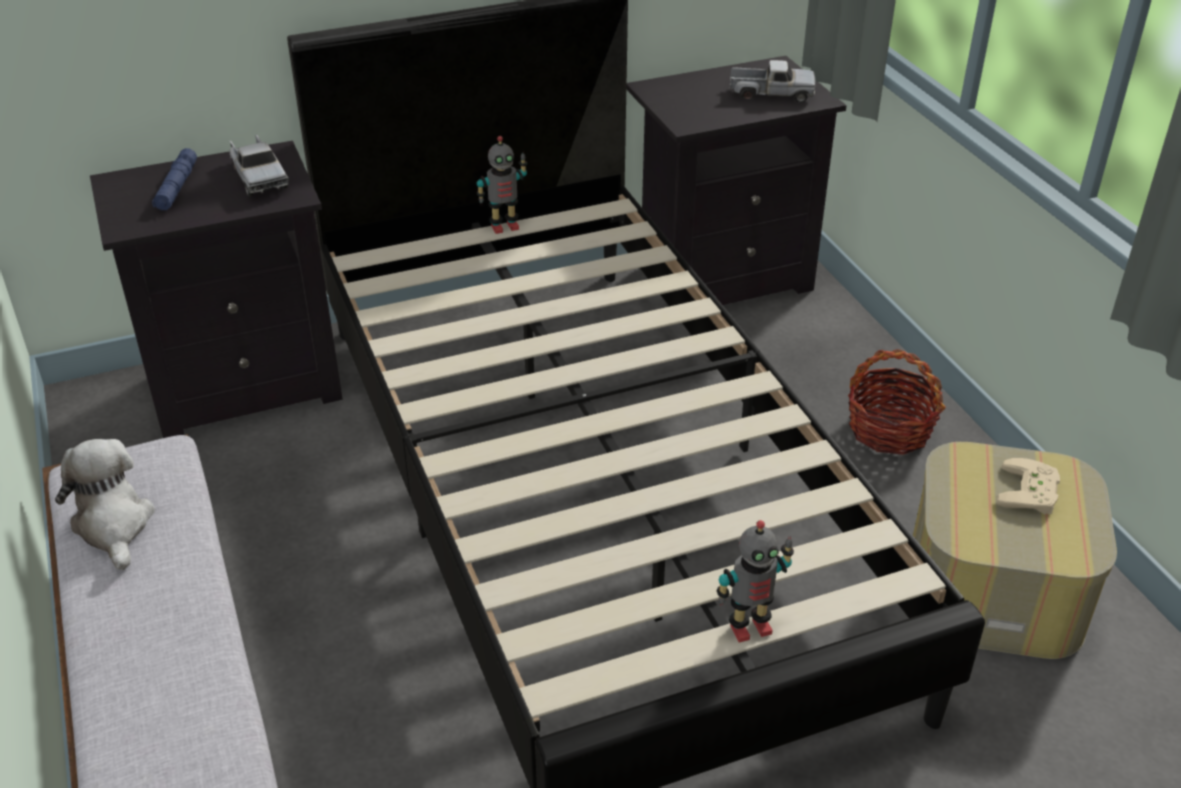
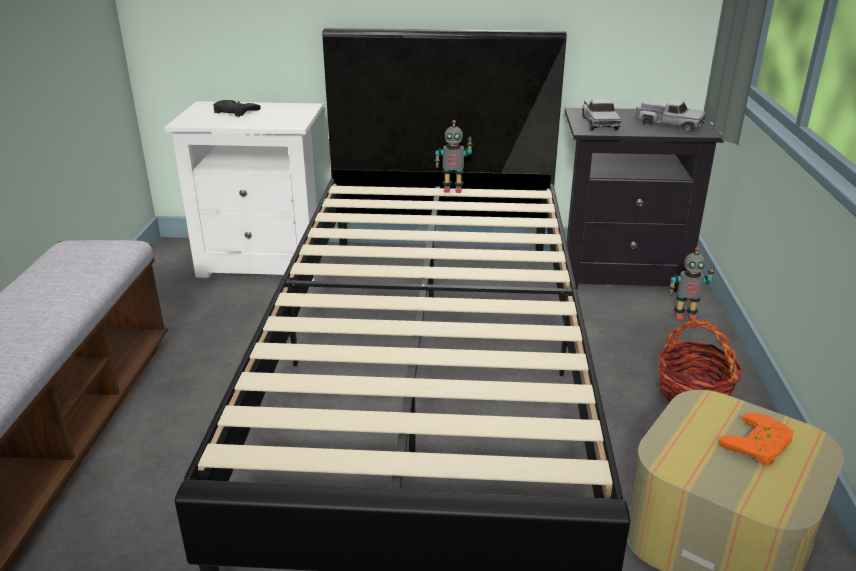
camera: 25 degrees right, 10 degrees down
(113, 525) = (54, 272): plush toy -> none
(177, 187) = (234, 111): blue flashlight -> black game controller
(246, 384) = (265, 261): black nightstand -> white nightstand
(258, 177) = (284, 114): toy truck -> toy truck (598, 123)
(749, 627) = (414, 459): toy robot -> toy robot (684, 316)
(1032, 493) = (761, 445): beige game controller -> orange game controller

